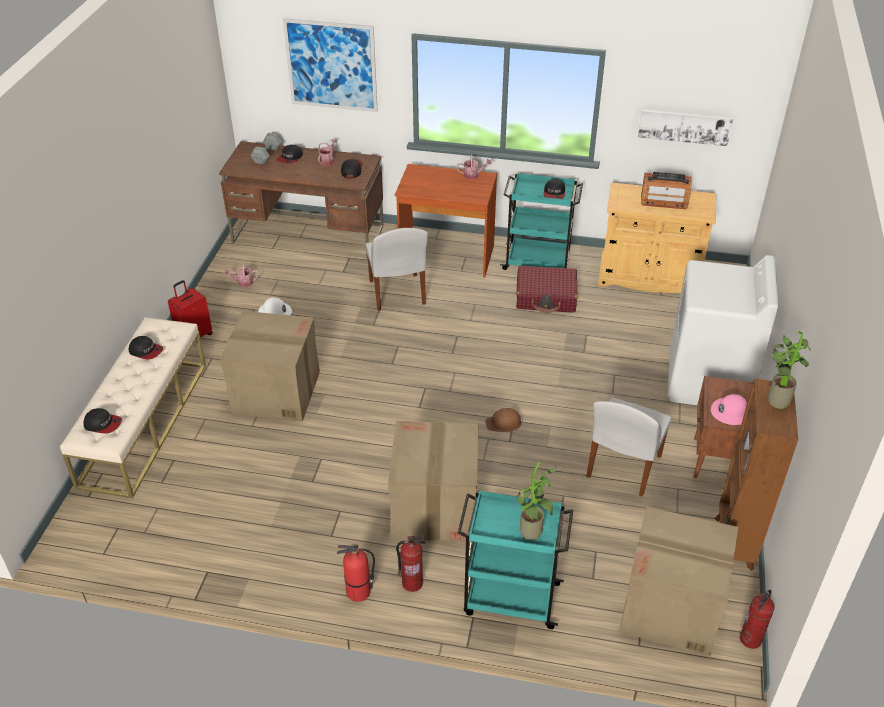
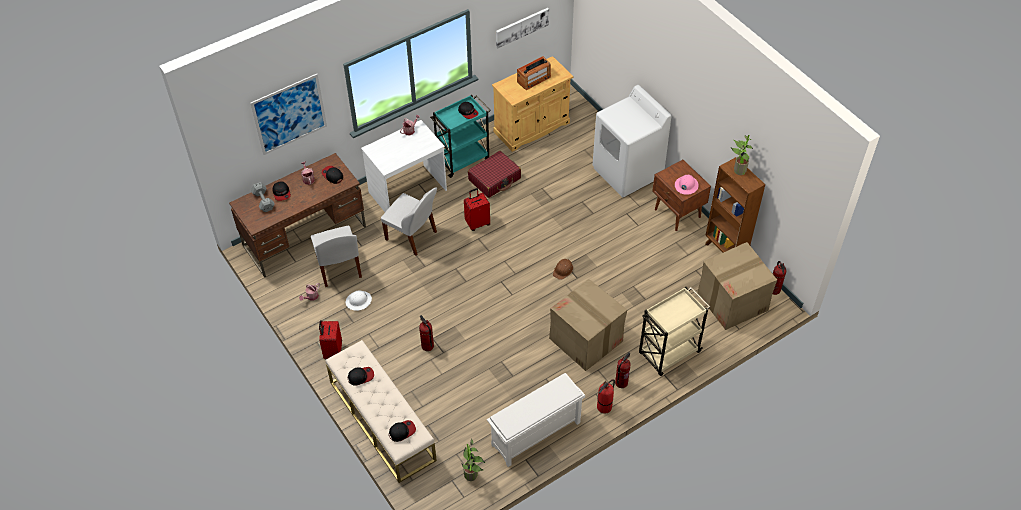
camera: 45 degrees left, 10 degrees up
(251, 556) = (535, 434): none -> white shoe rack
(275, 392) = (427, 346): cardboard box -> fire extinguisher
(446, 256) = (408, 192): brown desk -> white desk
(475, 323) = (477, 223): none -> red suitcase
(509, 598) = (668, 353): turquoise cart -> beige cart
(533, 534) = (688, 311): potted plant -> potted plant (473, 475)
(622, 468) = (642, 250): white chair -> white chair (339, 269)

